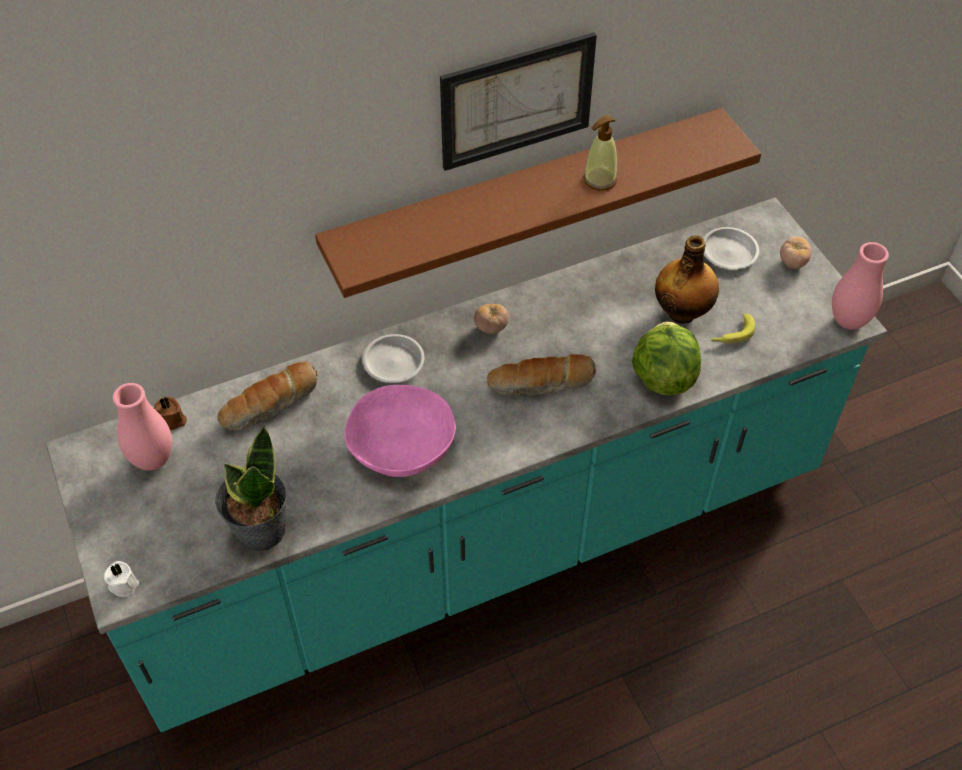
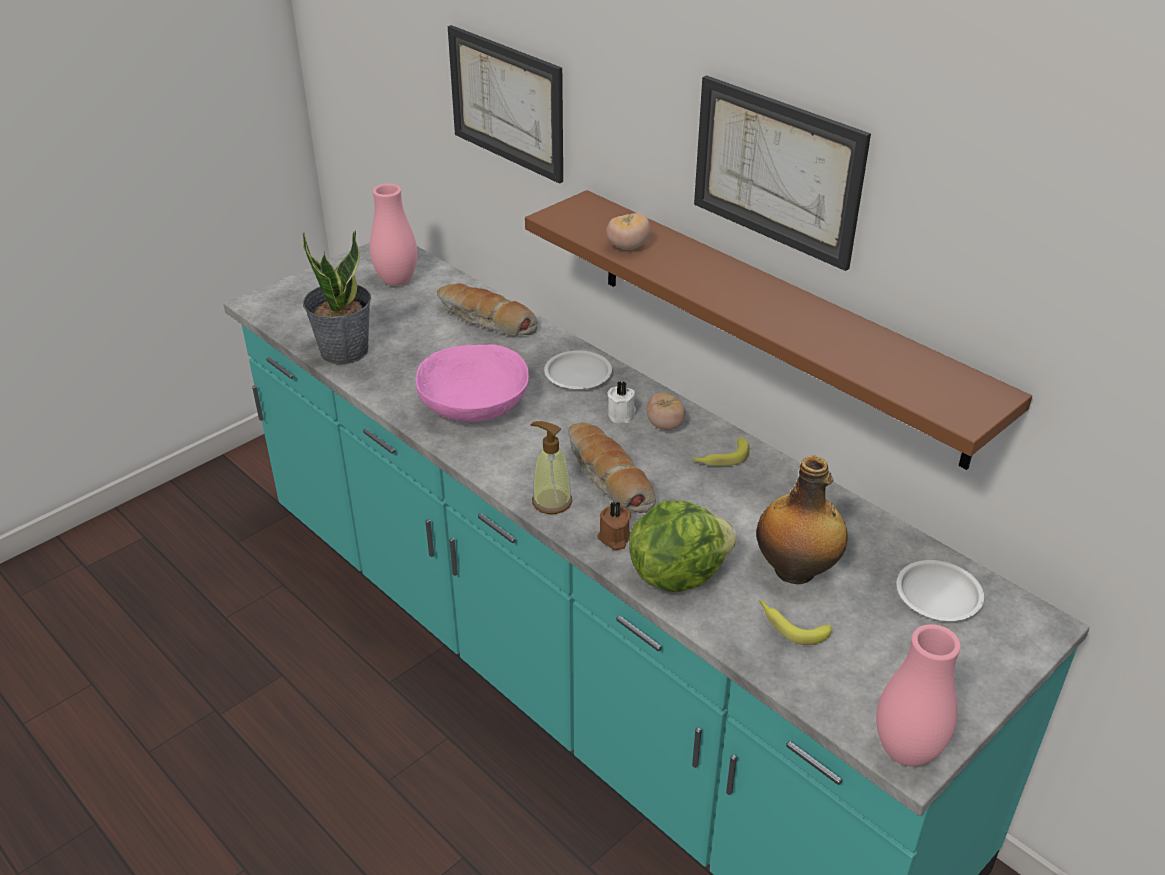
camera: 70 degrees right, 15 degrees down
(124, 584) = (267, 302): white candle -> white candle (622, 414)
(172, 421) = (441, 279): brown candle -> brown candle (614, 538)
(194, 229) = (507, 102): none -> picture
(546, 309) = (720, 458): none -> banana
(599, 180) = (802, 326): soap dispenser -> soap dispenser (551, 501)
(792, 262) = (973, 666): tomato -> tomato (628, 247)

